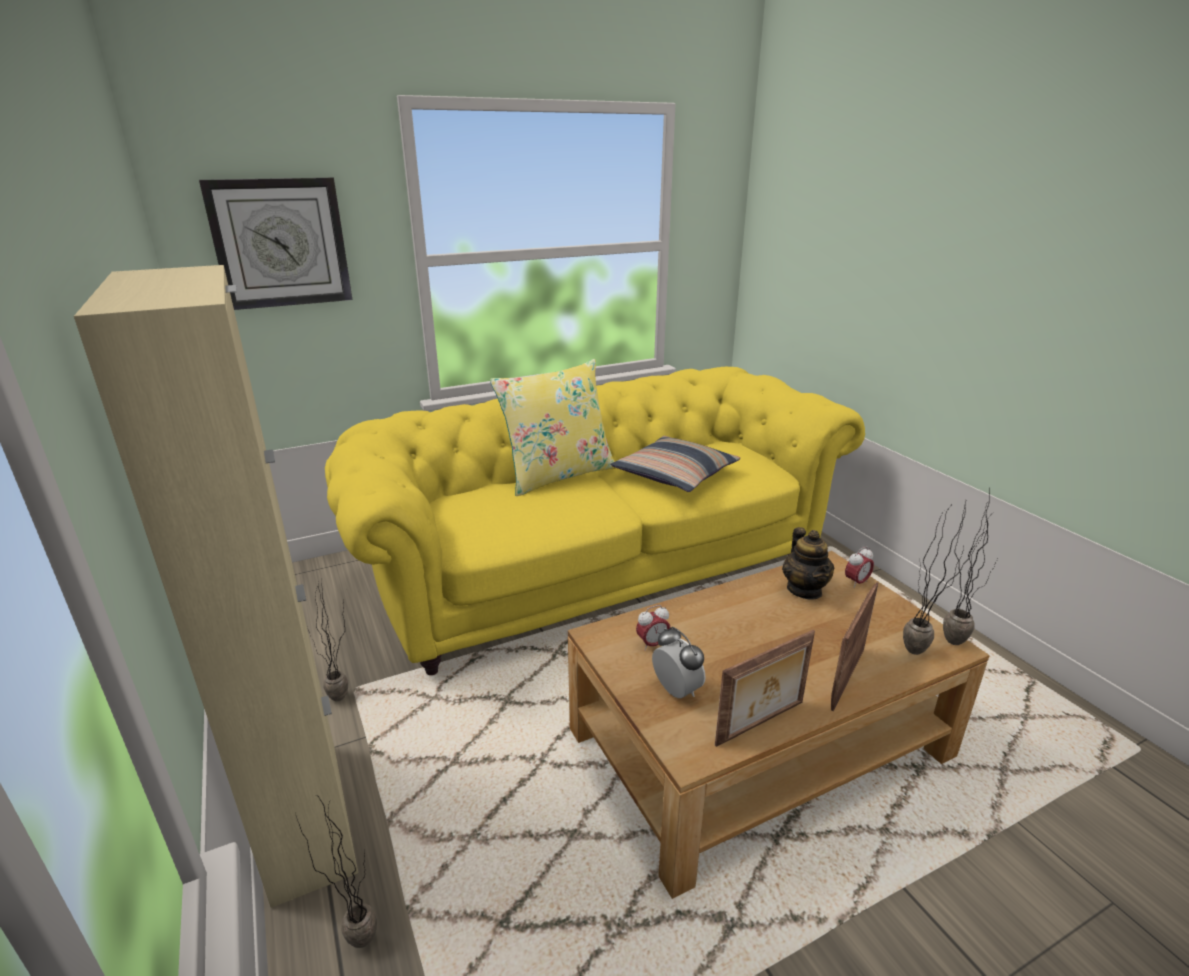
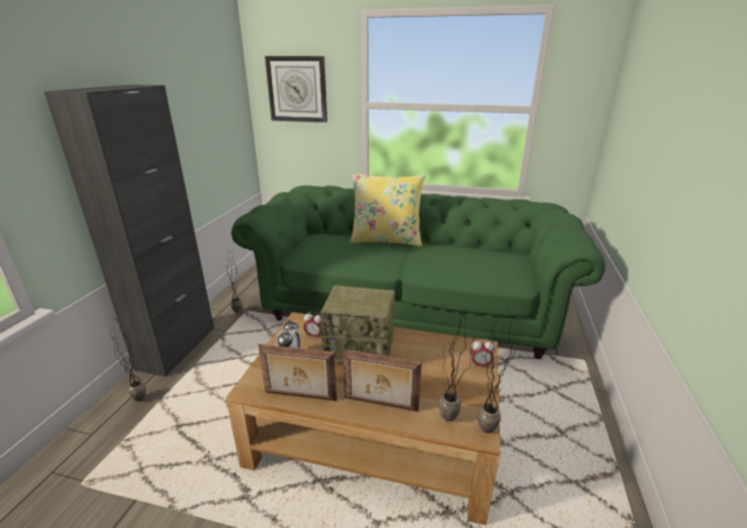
camera: 40 degrees right, 0 degrees up
(306, 818) = (177, 348): beige cabinet -> black cabinet
(595, 569) = (409, 308): yellow sofa -> green sofa
(675, 475) = (448, 260): pillow -> none
(732, 631) = (361, 351): none -> radio
(804, 590) = (439, 352): teapot -> none
(846, 677) = (380, 405): picture frame -> picture frame turned 150 degrees counterclockwise

